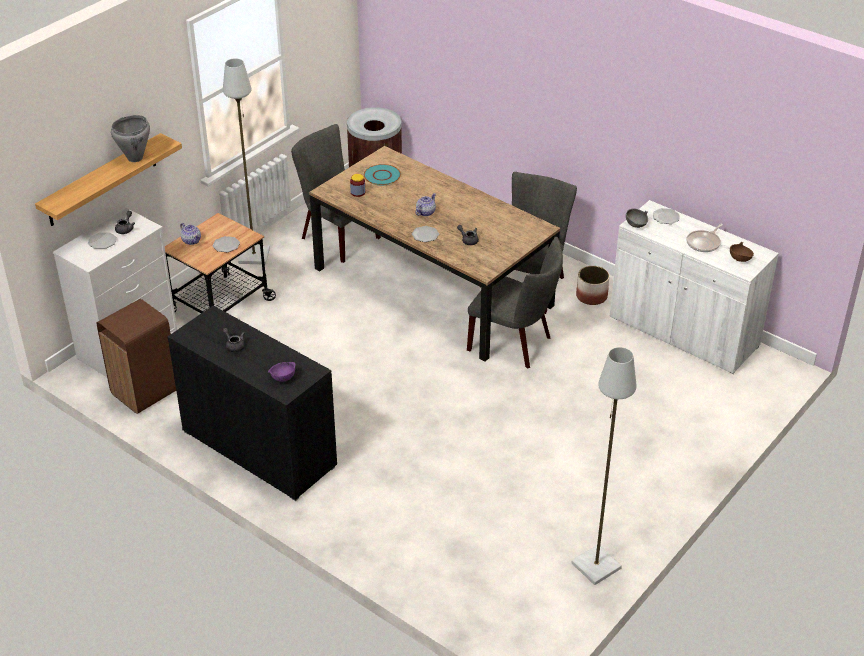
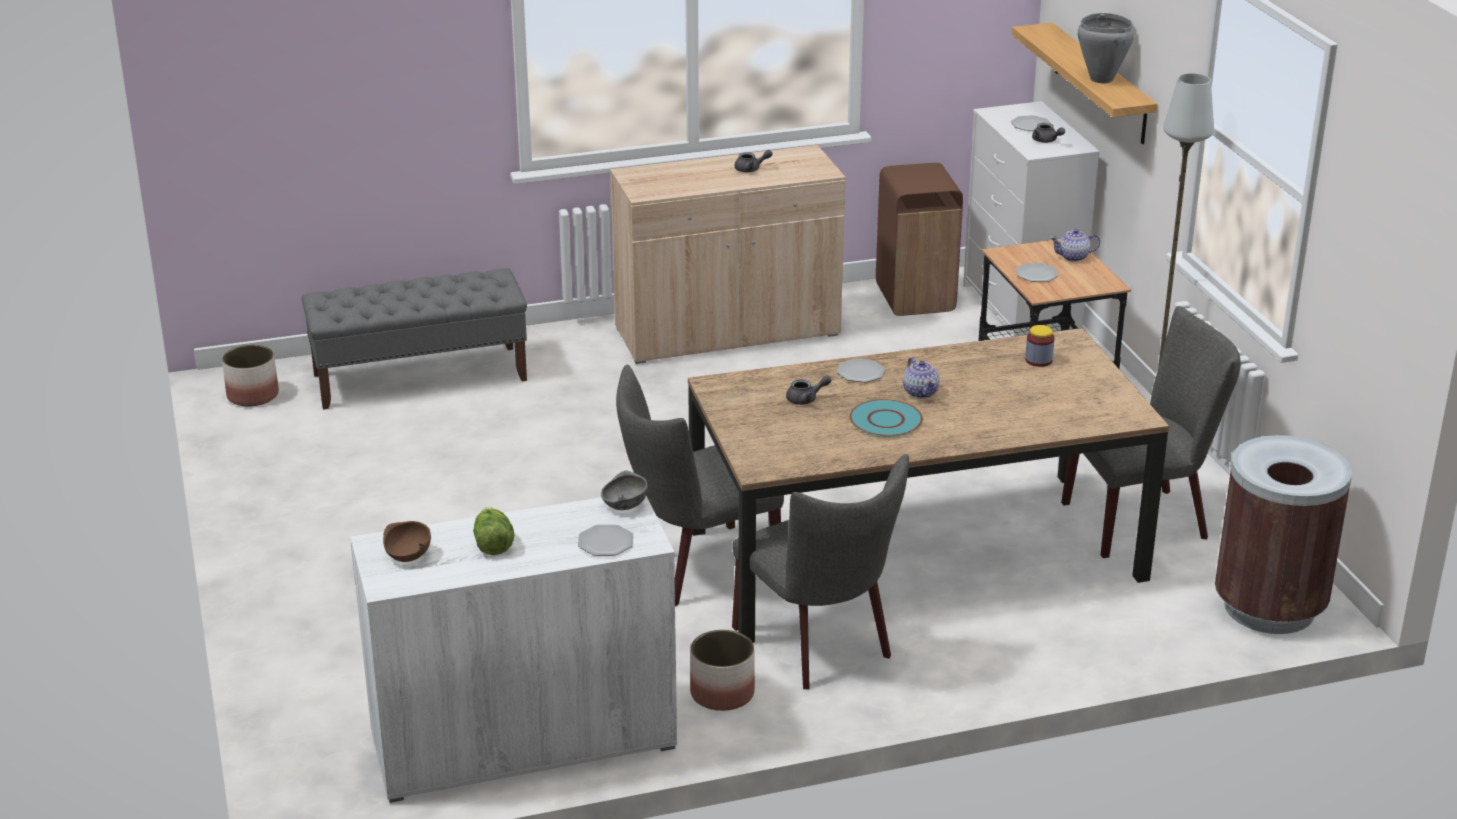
camera: 125 degrees right, 10 degrees down
(259, 448) = (727, 332): black cabinet -> beige cabinet
(283, 377) = (657, 177): purple bowl -> none
(382, 176) = (1068, 393): turquoise plate -> turquoise plate (885, 420)
(439, 555) = (420, 377): none -> grey bench
(538, 623) = (252, 395): none -> planter
(596, 566) = (258, 457): grey floor lamp -> none
(704, 243) = (492, 544): frying pan -> lettuce

